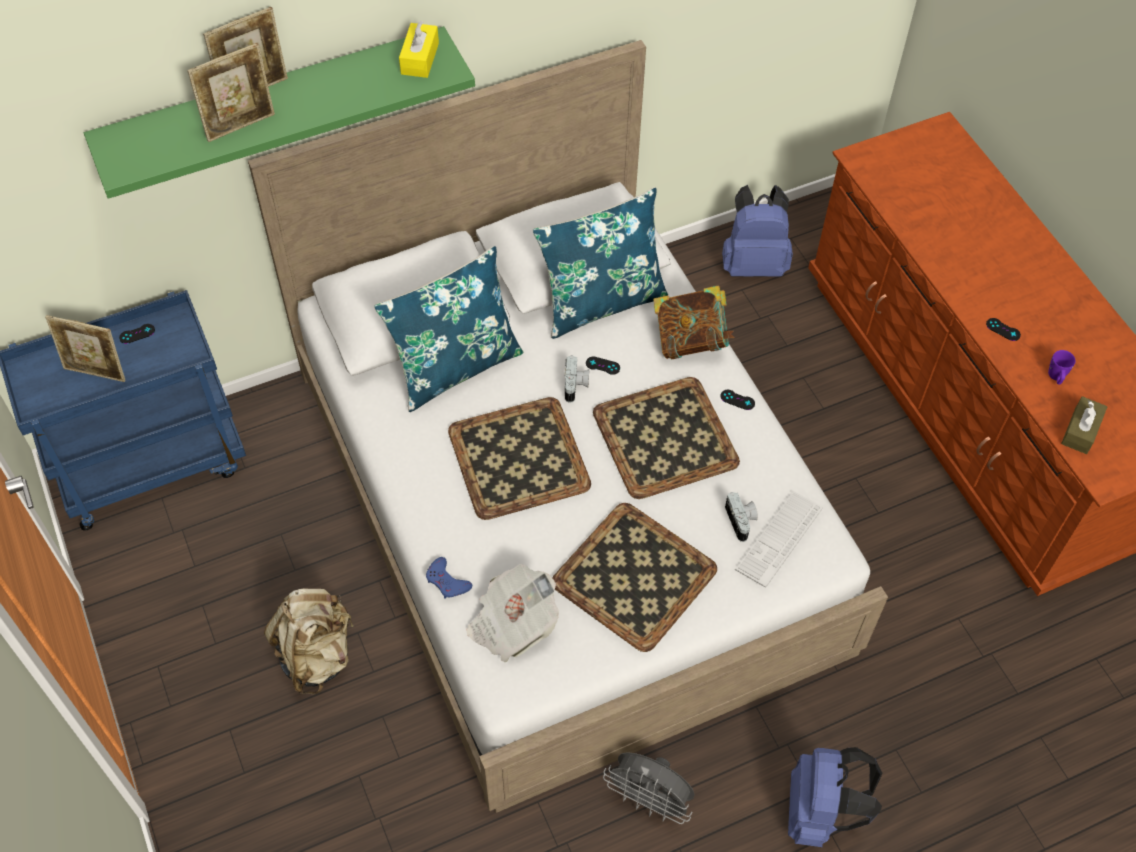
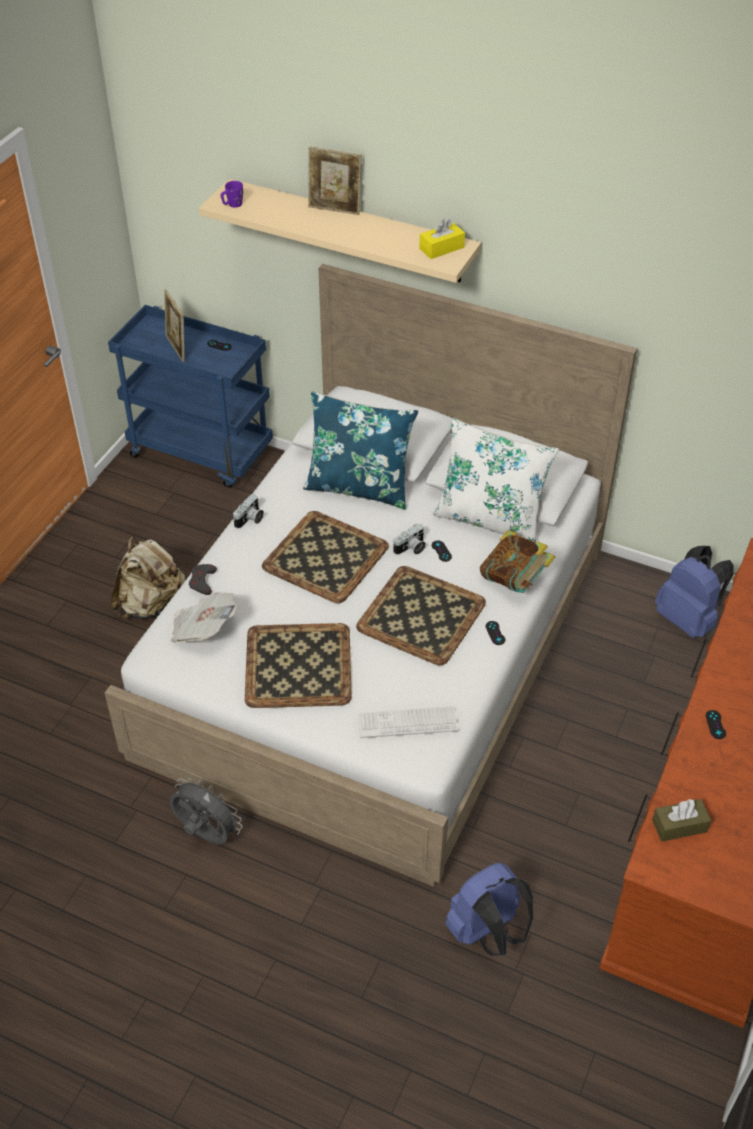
camera: 50 degrees right, 10 degrees down
(240, 125) = (302, 220): picture frame -> none
(274, 102) = (351, 231): green shelf -> beige shelf
(447, 581) = (202, 581): blue game controller -> grey game controller
(601, 301) = (490, 519): blue pillow -> white pillow
(649, 800) = (206, 835): grey fan -> grey fan turned 135 degrees clockwise
(742, 521) = (400, 694): camera -> camera (250, 520)
(819, 813) = (285, 941): blue backpack -> blue backpack (487, 932)
(1056, 377) = (711, 782): purple mug -> purple mug (232, 205)

